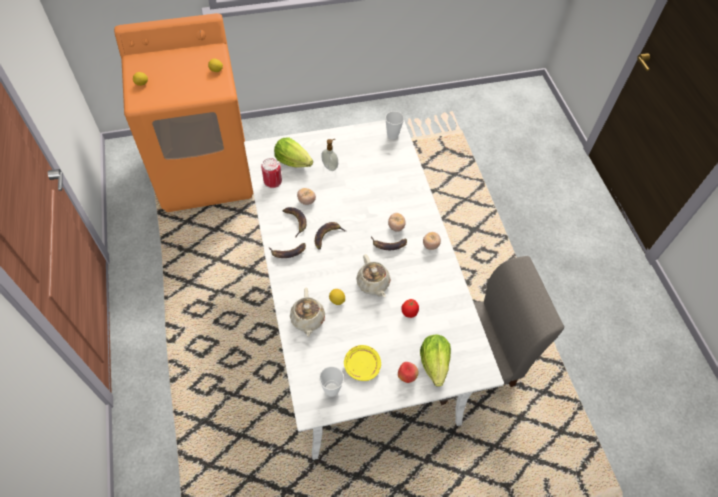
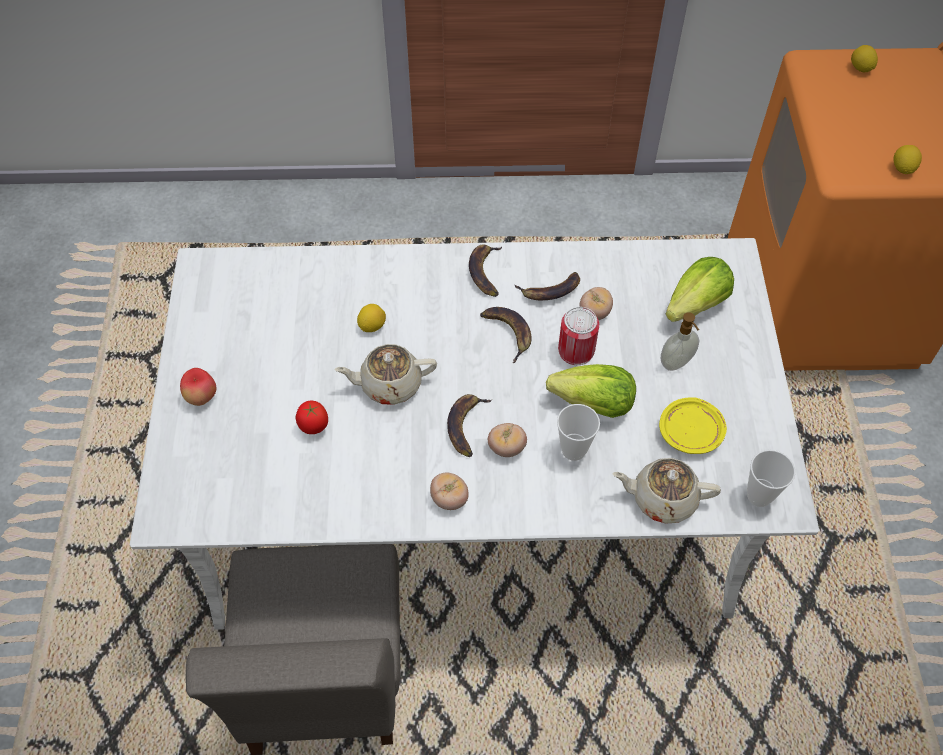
camera: 105 degrees right, 0 degrees up
(272, 181) = (649, 269): can -> can (576, 350)
(307, 319) = (349, 281): beige teapot -> beige teapot (662, 498)
(331, 389) = (221, 294): cup -> cup (573, 450)
(362, 365) = (245, 340): yellow plate -> yellow plate (691, 432)
(434, 363) = (208, 444): lettuce -> lettuce (593, 404)

